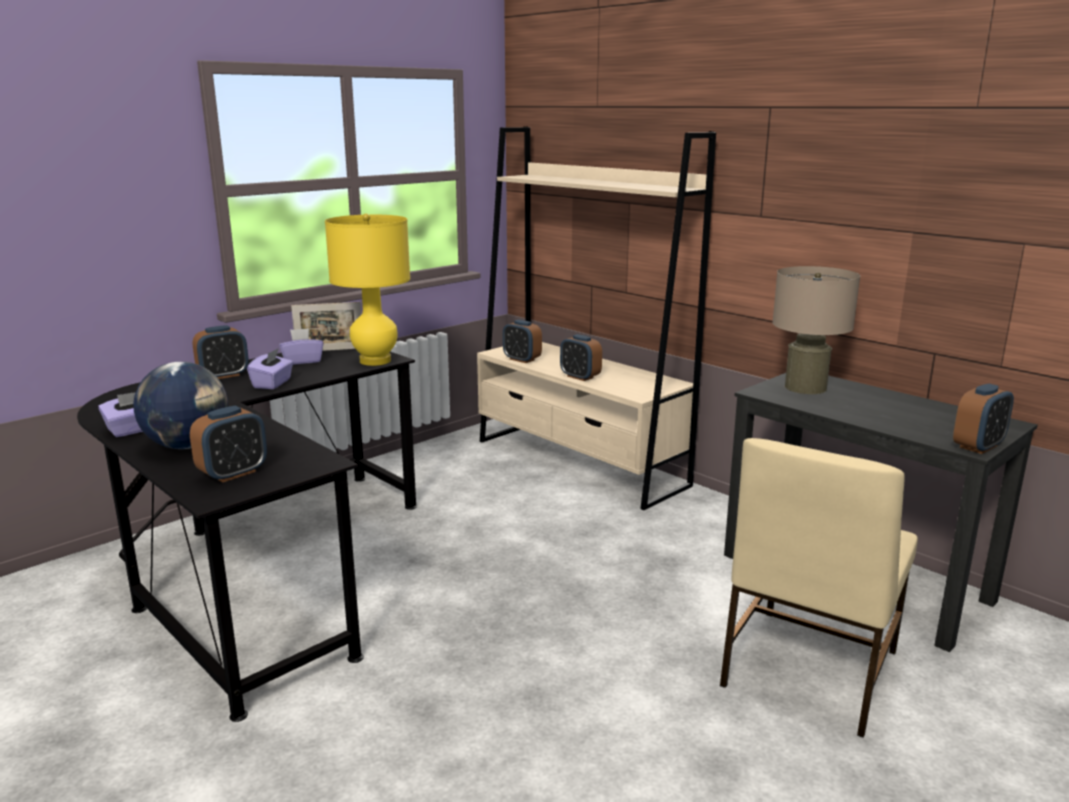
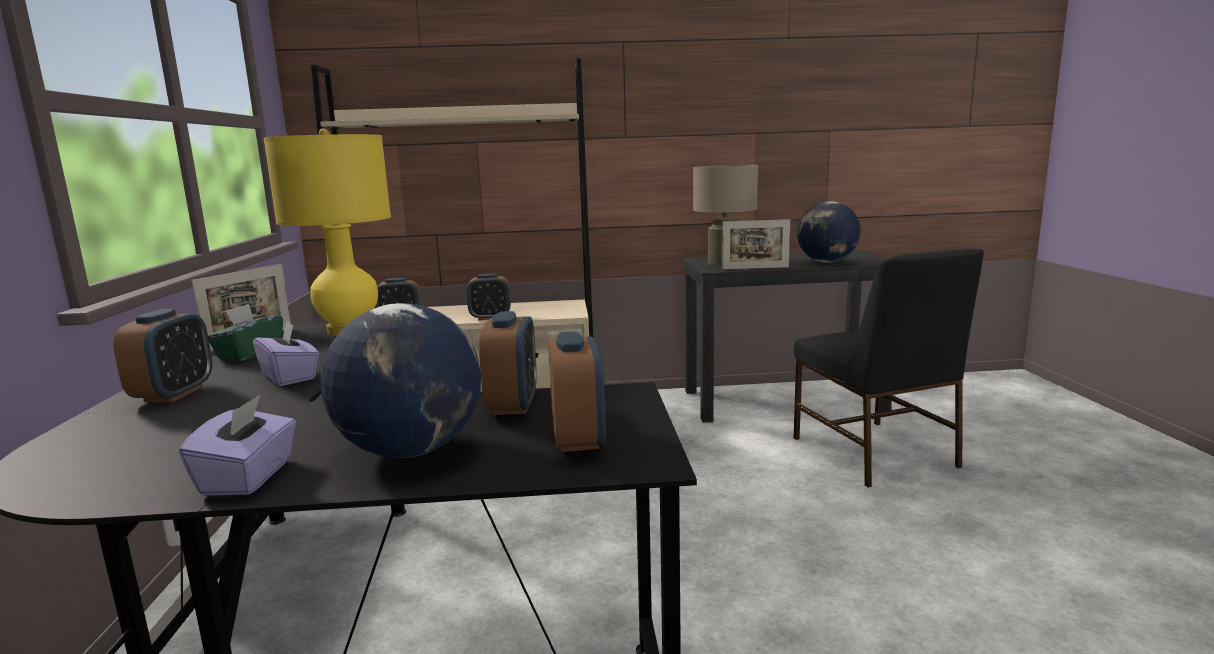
camera: 50 degrees left, 5 degrees down
(302, 361) = (249, 354): purple tissue box -> green tissue box
(802, 405) = (755, 268): none -> picture frame
(807, 670) = (874, 453): beige chair -> black chair
(907, 425) = (827, 262): none -> globe
(978, 446) = (880, 260): alarm clock -> alarm clock (513, 405)

